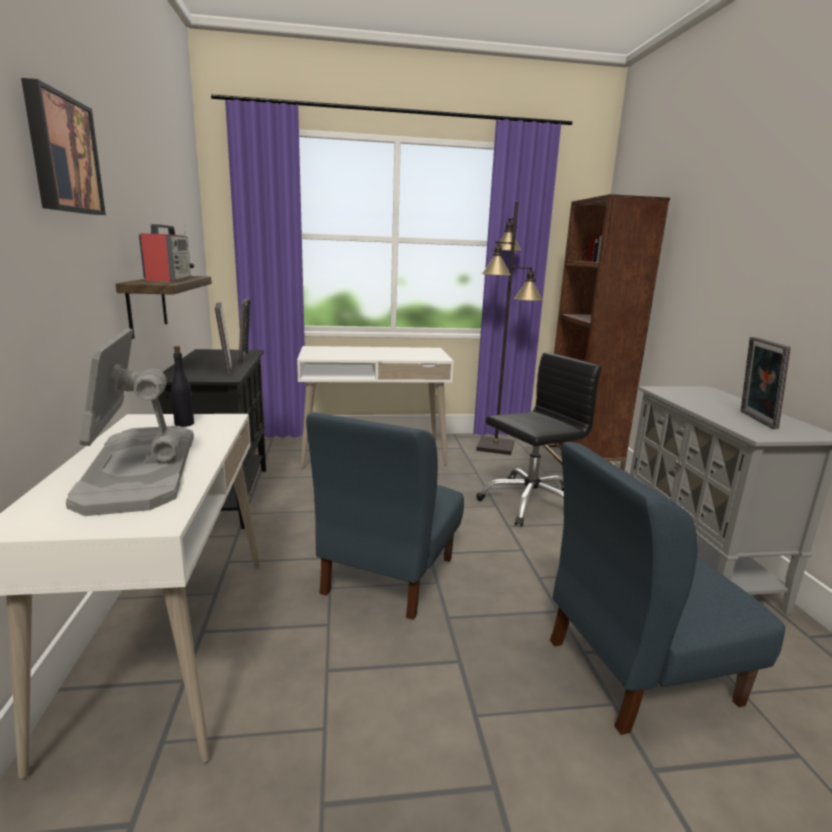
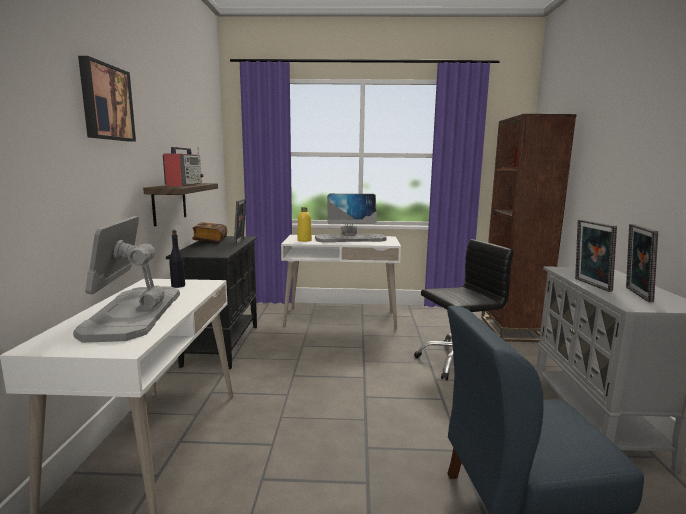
camera: 10 degrees right, 5 degrees down
(202, 357) = (210, 241): none -> book
(226, 369) = (222, 249): picture frame -> picture frame (590, 285)
(326, 354) = (304, 240): none -> yellow bottle
(386, 352) = (351, 239): none -> monitor
(388, 575) = (327, 411): blue chair -> none
(496, 446) = (441, 316): black floor lamp -> none

